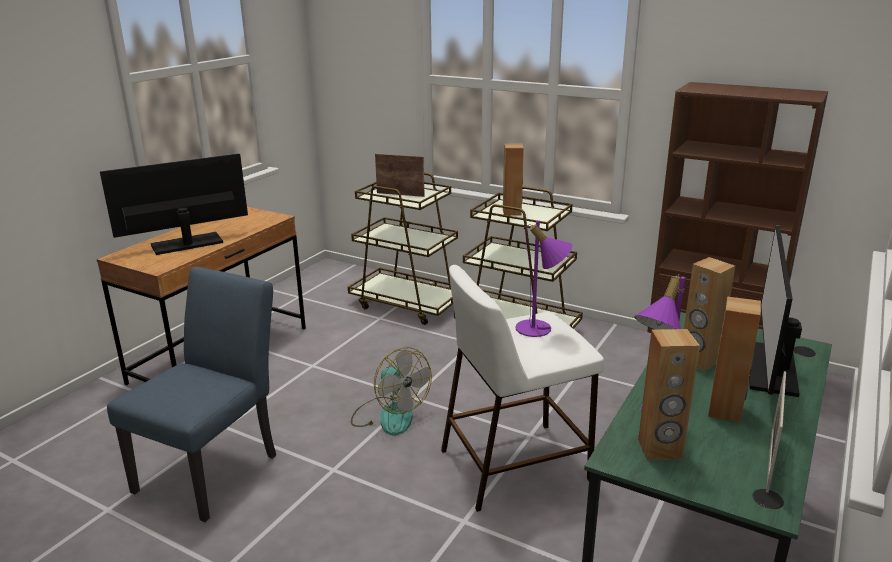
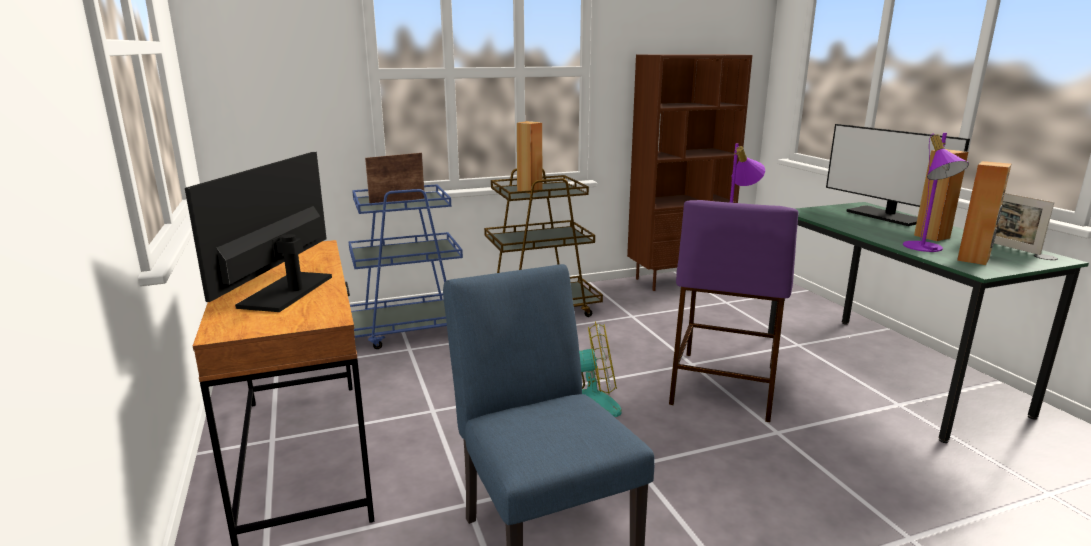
camera: 50 degrees left, 5 degrees down
(407, 304) = (411, 329): brown cart -> blue cart
(516, 464) = (723, 383): white stool -> purple stool
(699, 361) = (858, 224): brown speaker -> none

